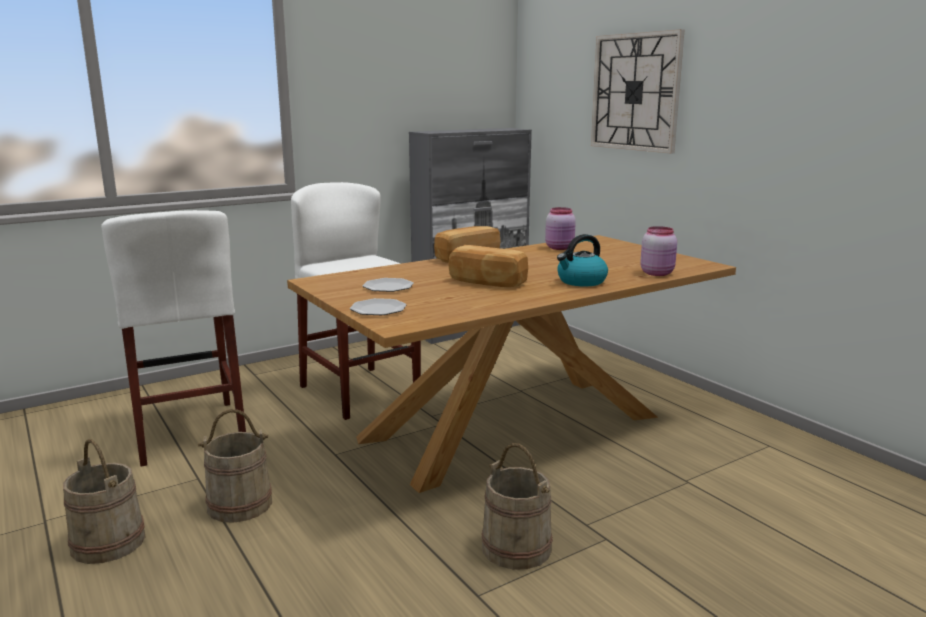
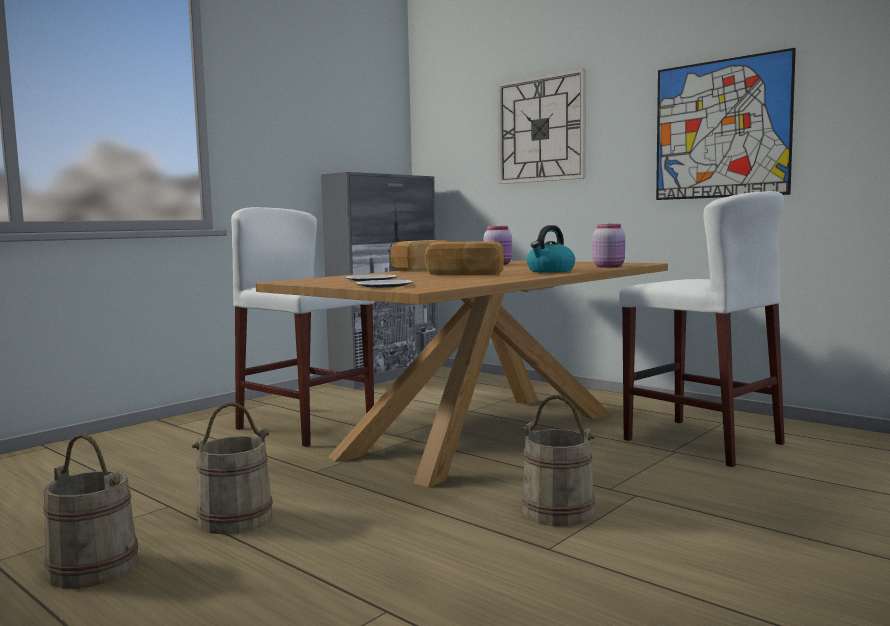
camera: 15 degrees left, 10 degrees down
(189, 431) = (130, 473): white stool -> white stool (701, 441)
(818, 119) = (721, 129): none -> picture

